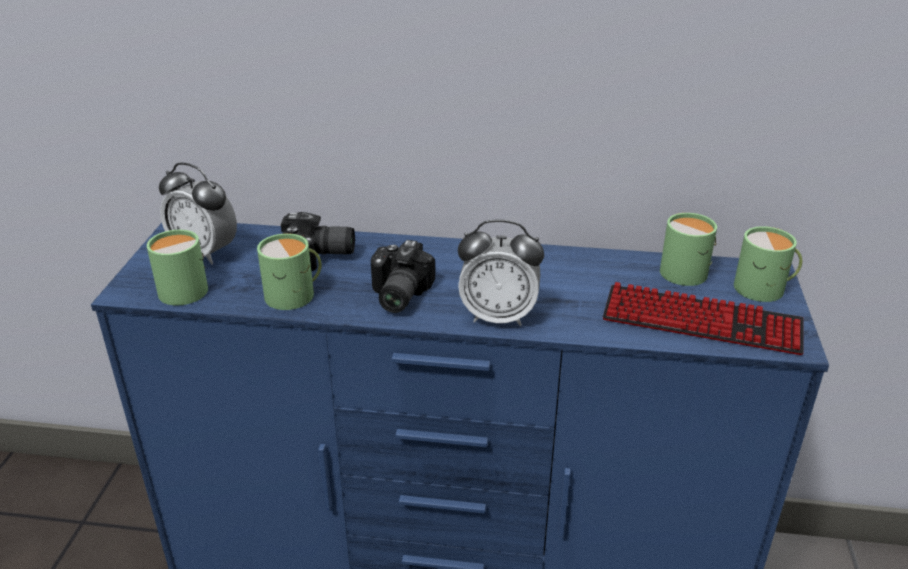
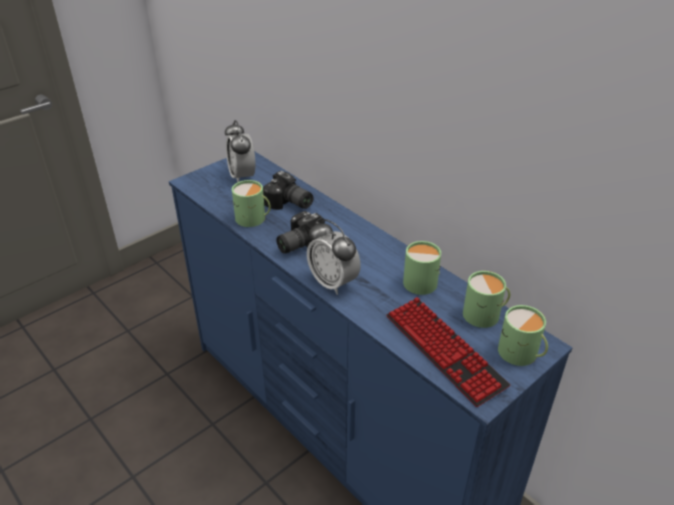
camera: 40 degrees right, 5 degrees up
(182, 288) = (211, 191): green mug -> green mug (420, 280)

